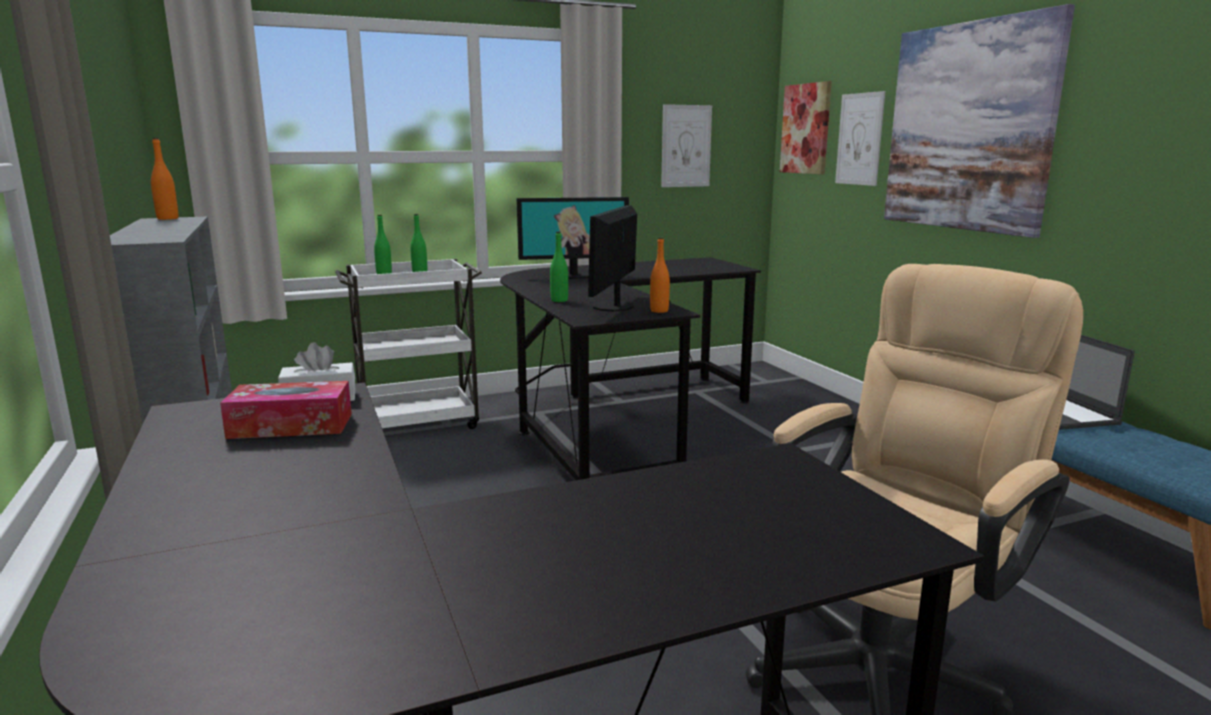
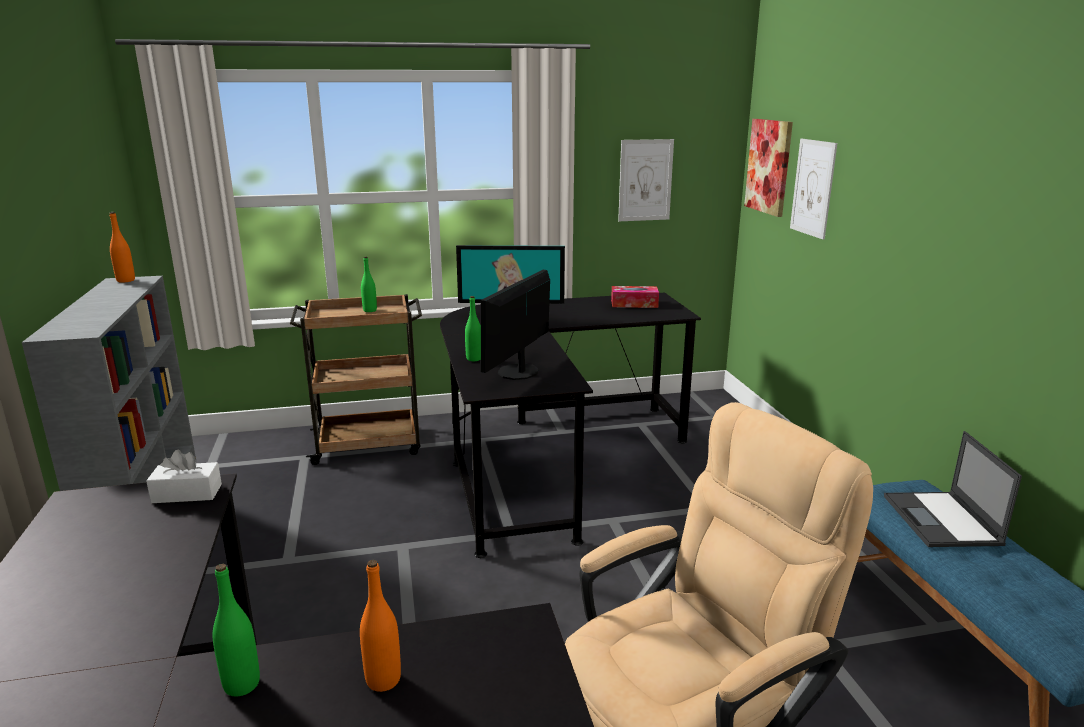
camera: 10 degrees right, 5 degrees up
(291, 426) = (144, 531): tissue box -> tissue box (634, 304)
(384, 274) = (337, 311): green bottle -> green bottle (242, 684)
(419, 423) = (369, 444): white cart -> brown cart
(659, 311) = (557, 382): orange bottle -> orange bottle (383, 680)
(968, 127) = (906, 198): picture -> none

